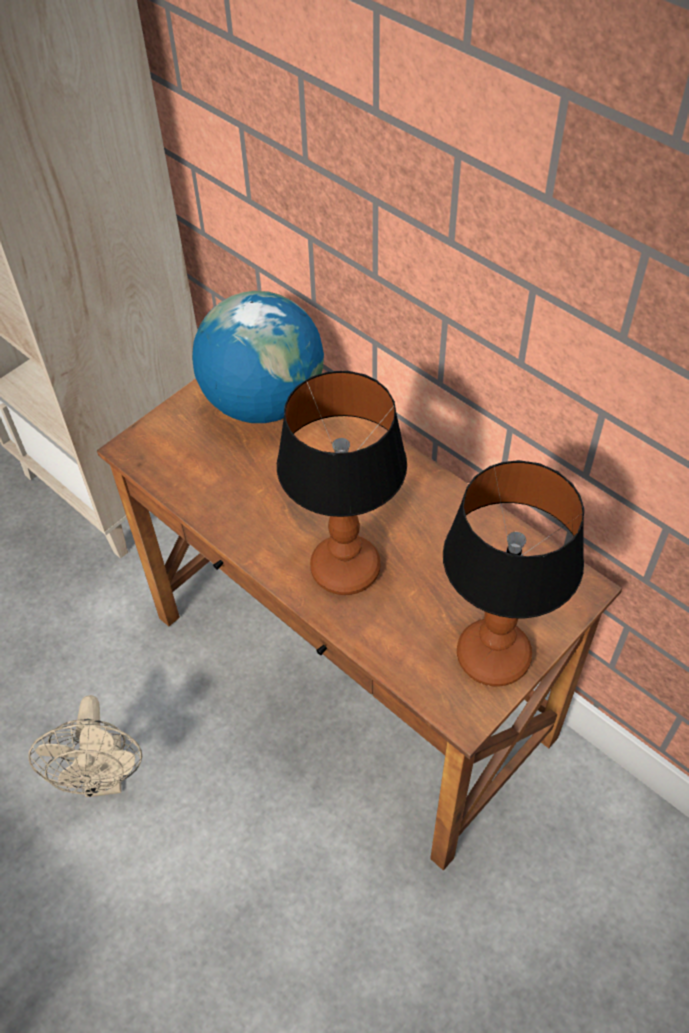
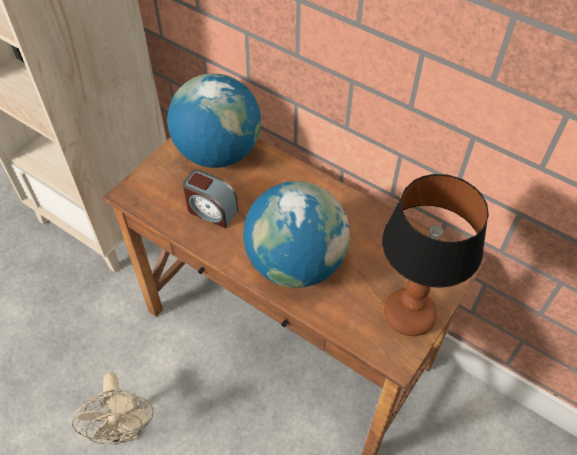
camera: 10 degrees left, 0 degrees up
(241, 483) = (211, 211): none -> alarm clock
(346, 567) = (296, 263): table lamp -> globe

